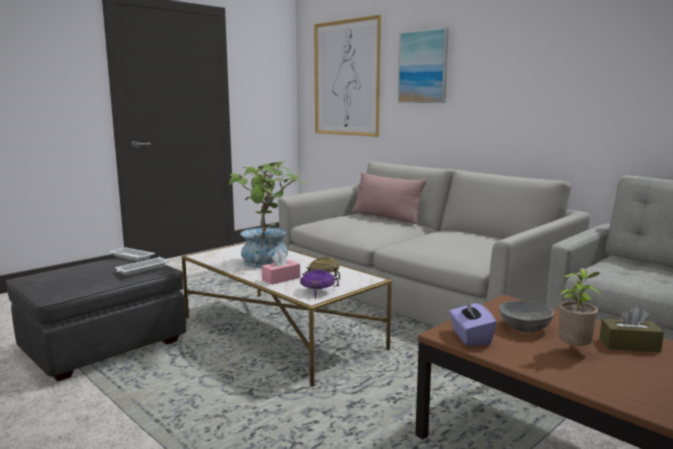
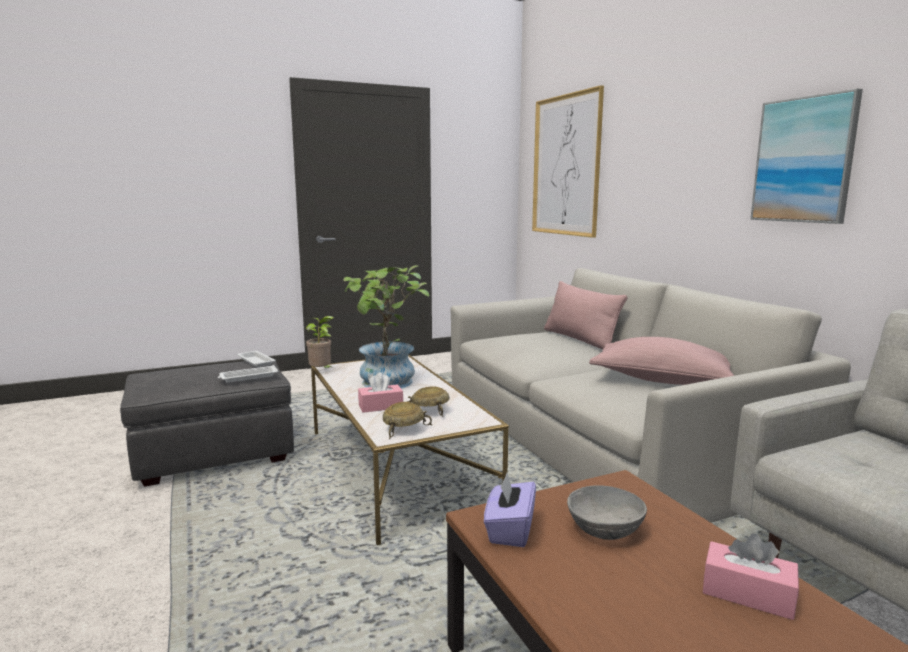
camera: 20 degrees right, 0 degrees up
(317, 291) = (403, 428): purple bowl -> beige bowl
(423, 67) = (647, 149): picture -> picture (804, 160)
(471, 239) = (661, 380): none -> pink pillow
(574, 350) = (643, 584): potted plant -> potted plant (322, 372)
(629, 345) = (747, 594): brown tissue box -> pink tissue box

